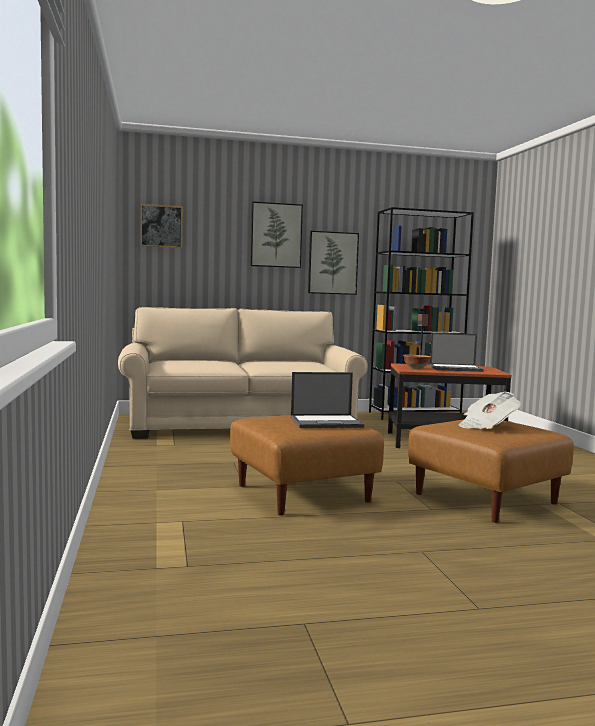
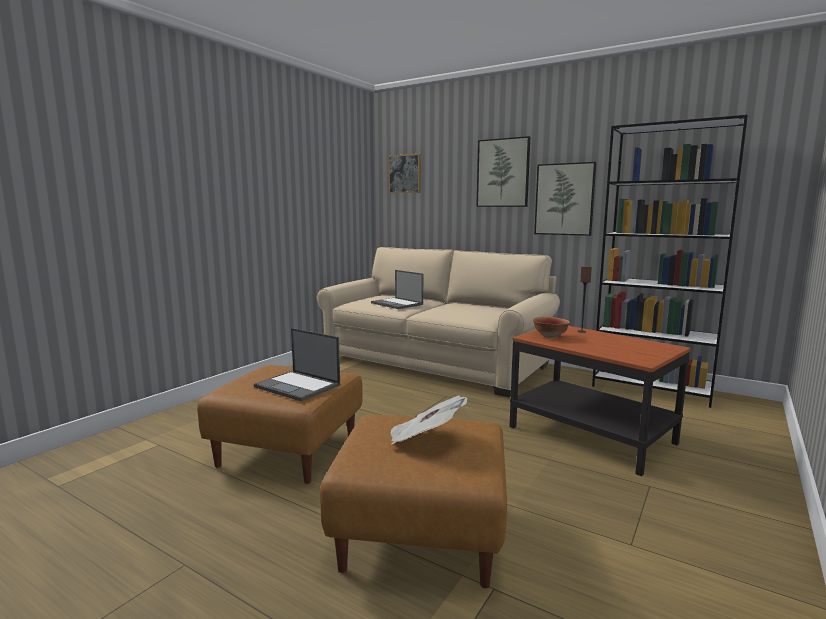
camera: 45 degrees right, 5 degrees up
(456, 368) = (609, 344): laptop -> laptop (397, 304)

